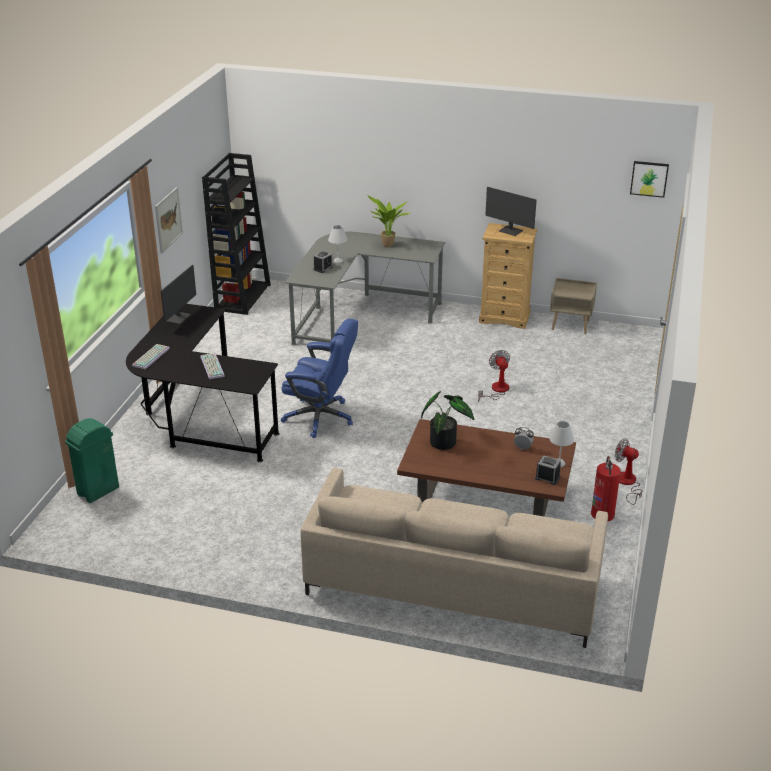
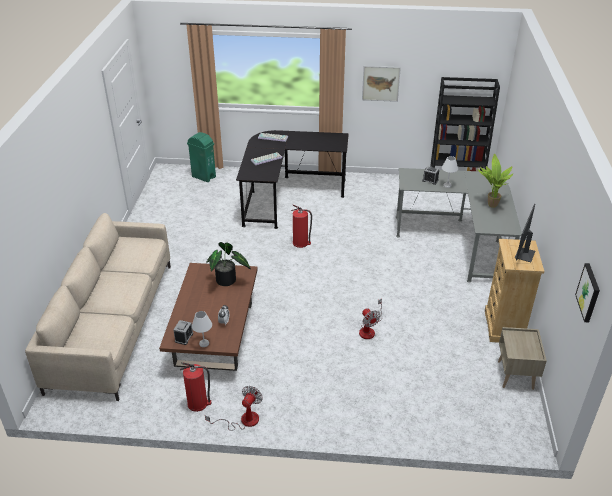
camera: 80 degrees right, 5 degrees up
(178, 318) = (326, 137): monitor -> none
(320, 417) = (301, 243): blue office chair -> fire extinguisher
(496, 390) = (369, 329): fan -> fan turned 90 degrees clockwise

